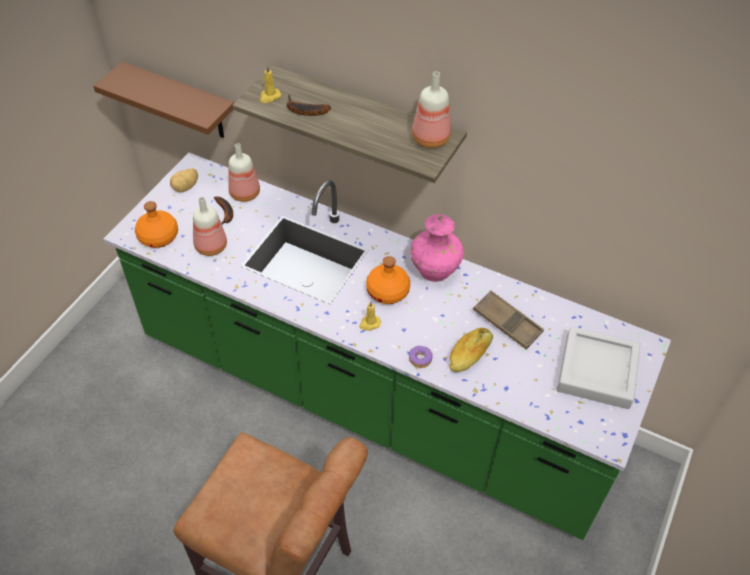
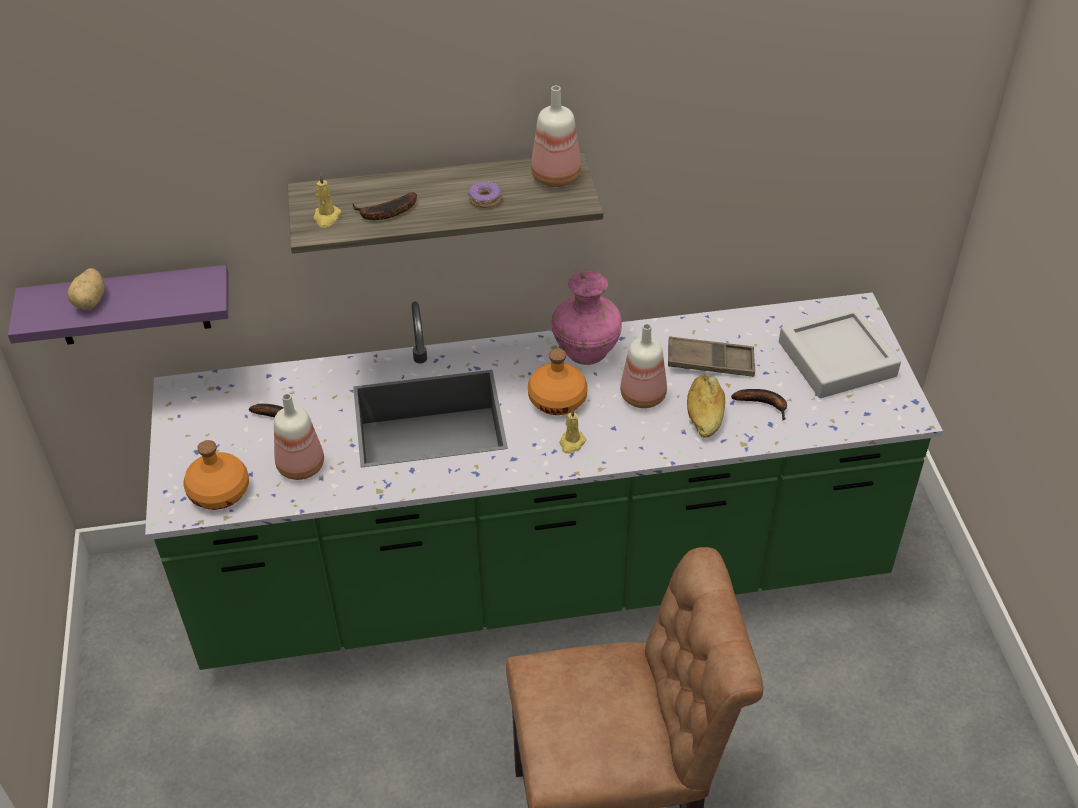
camera: 35 degrees left, 5 degrees down
(181, 102) = (130, 305): brown shelf -> purple shelf
(186, 187) = (195, 418): potato -> potato (91, 301)
(246, 193) = (282, 385): bottle -> bottle (644, 395)
(420, 359) = (659, 447): donut -> donut (484, 199)
(515, 372) = (764, 404): none -> banana

